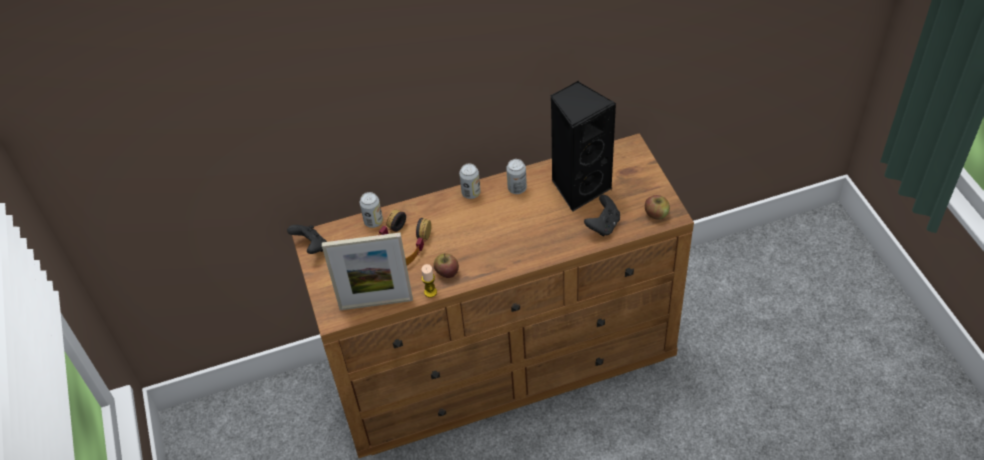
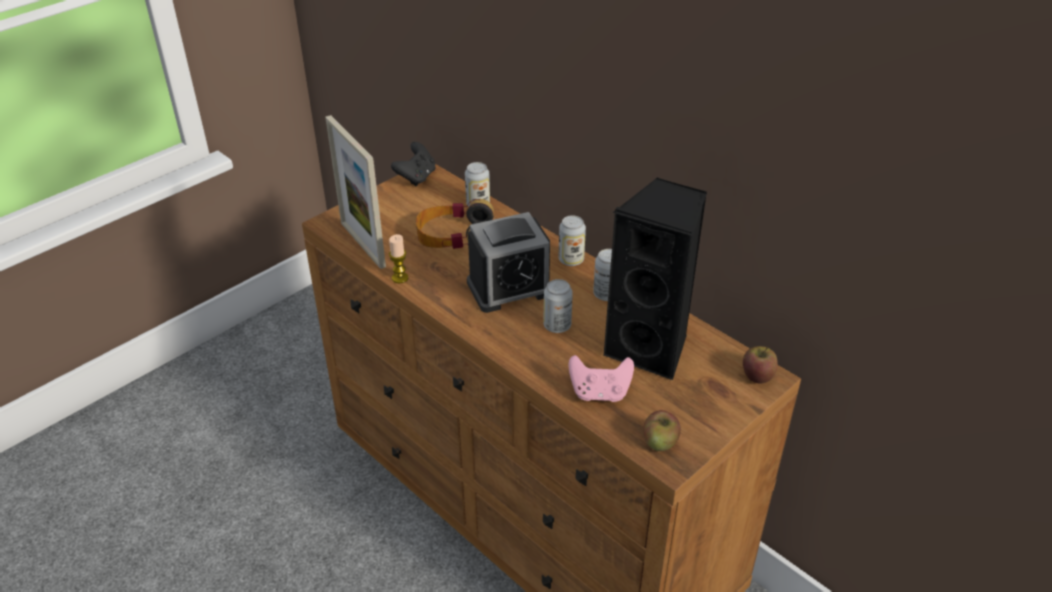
camera: 60 degrees right, 10 degrees down
(447, 272) = (436, 281): apple -> apple (757, 375)
(480, 235) = (509, 288): none -> alarm clock
(532, 224) = (557, 326): none -> can
(603, 225) = (599, 393): black game controller -> pink game controller

